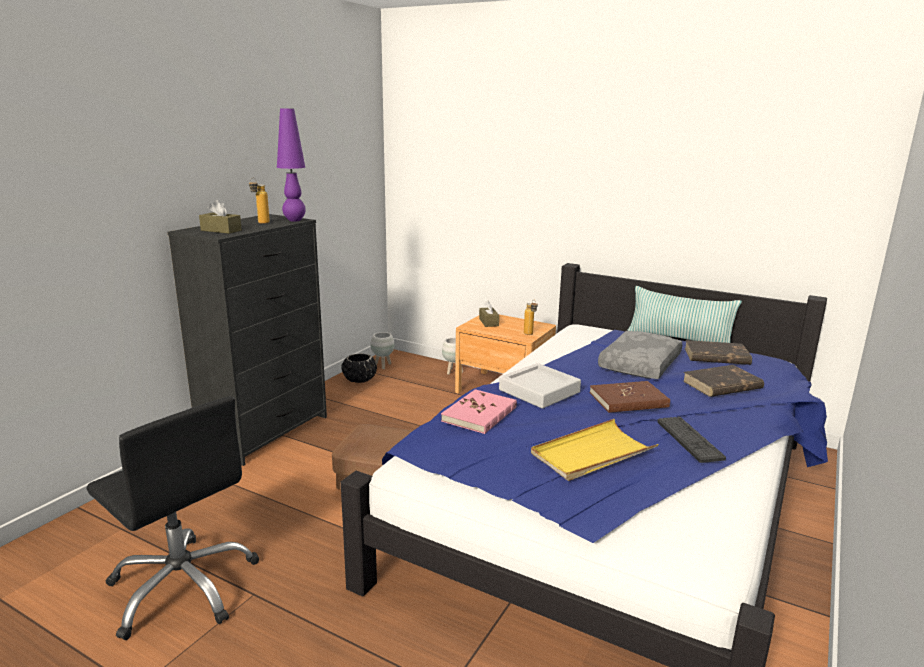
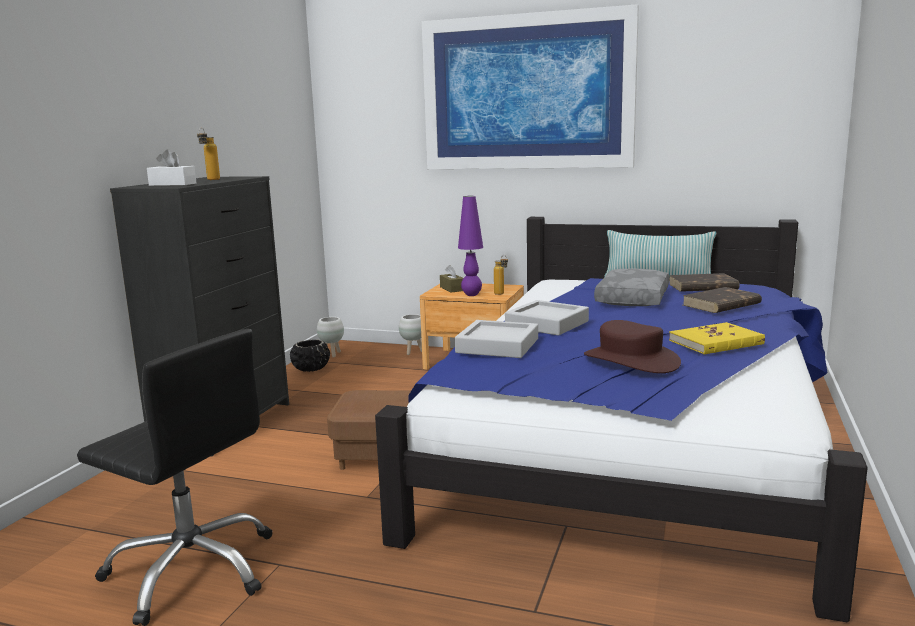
camera: 10 degrees left, 5 degrees down
(221, 230) = (172, 184): brown tissue box -> white tissue box
(294, 220) = (246, 177): purple table lamp -> purple table lamp (471, 295)
(480, 414) = (497, 346): pink book -> grey tray
(573, 145) = (527, 92): none -> picture
(592, 454) = (630, 360): yellow tray -> brown hat
(628, 400) = (640, 322): brown book -> none
(689, 440) = (716, 342): keyboard -> yellow book

